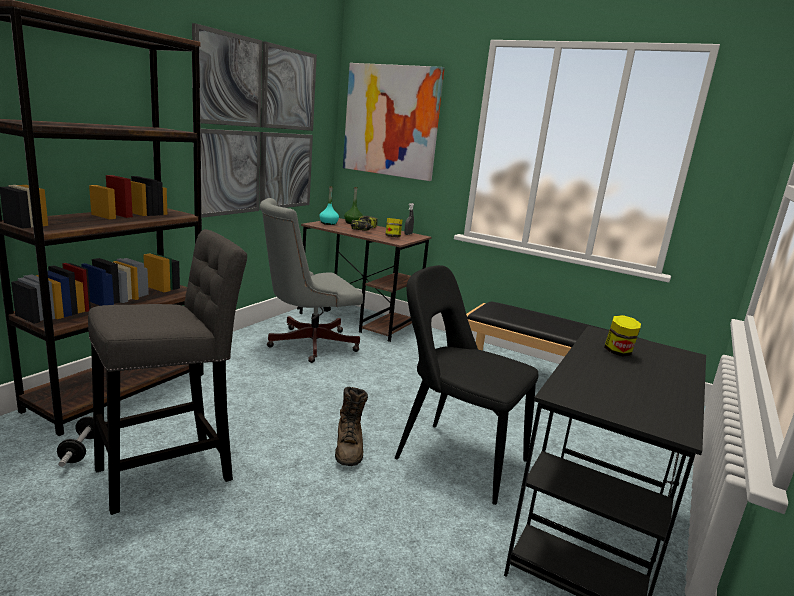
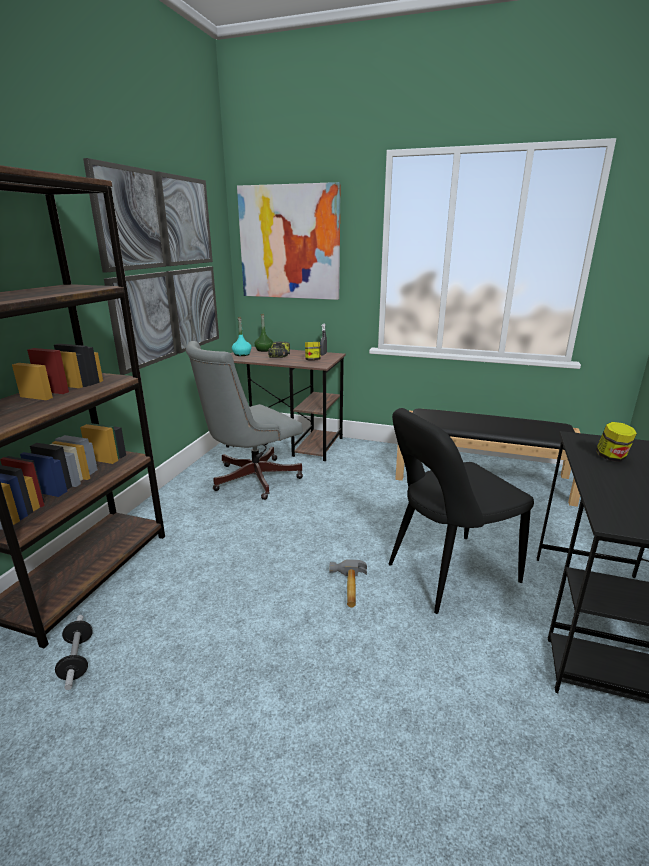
camera: 10 degrees left, 5 degrees up
(172, 471) = (188, 660): grey stool -> none
(349, 448) = (347, 587): brown boot -> hammer
(455, 458) = (447, 574): black chair -> black chair turned 45 degrees counterclockwise

